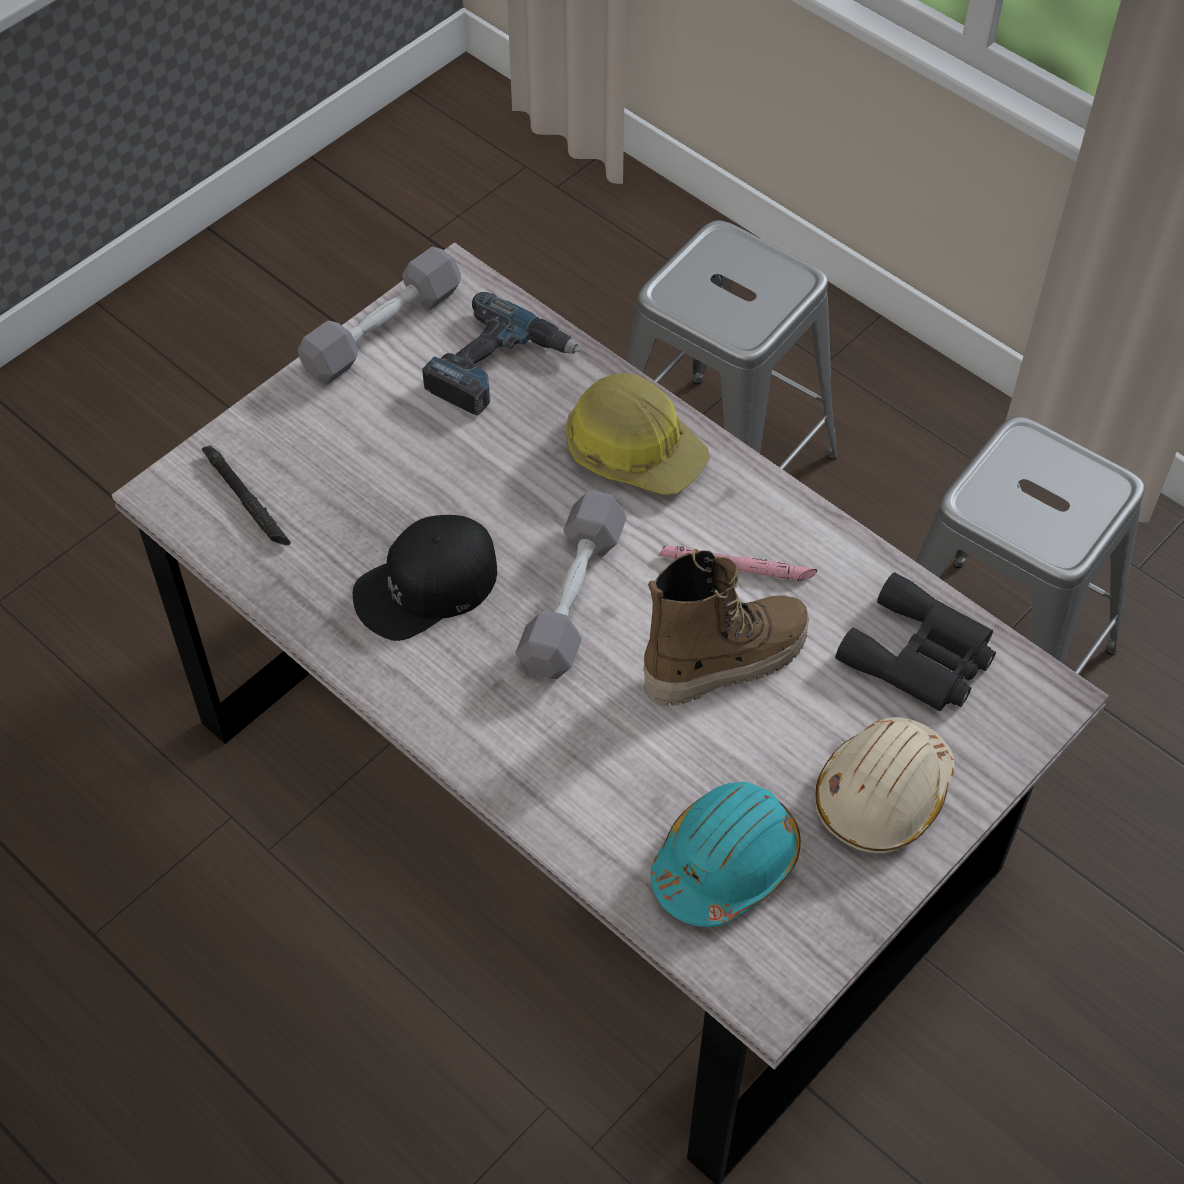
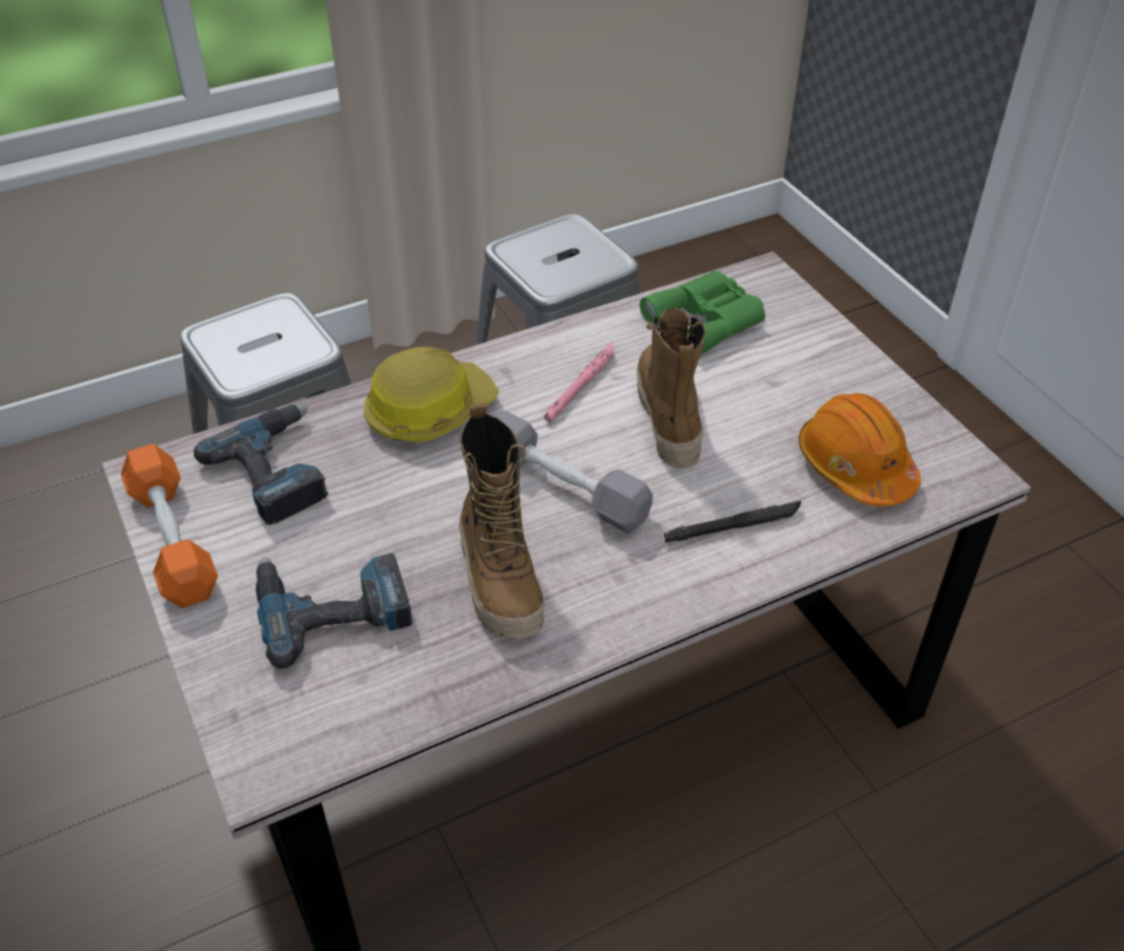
camera: 70 degrees left, 10 degrees down
(246, 500) = (315, 699): black flashlight -> black flashlight (733, 526)
(348, 472) = (332, 607): none -> power drill
(382, 331) = (173, 540): grey dumbbell -> orange dumbbell
(426, 586) = (501, 581): black cap -> boot
(725, 862) = (855, 466): turquoise hard hat -> orange hard hat
(882, 794) = (819, 371): beige hard hat -> none
(921, 657) = (708, 320): black binoculars -> green binoculars

